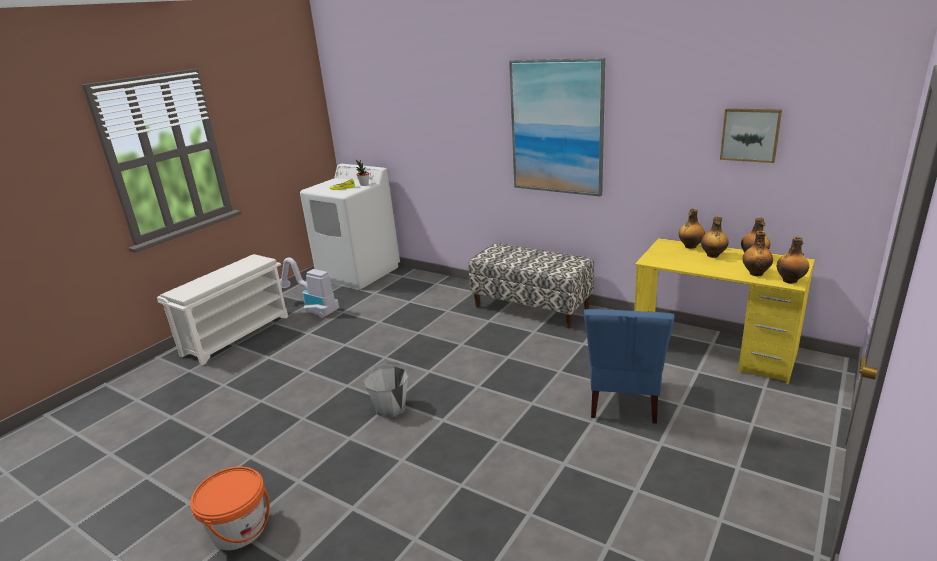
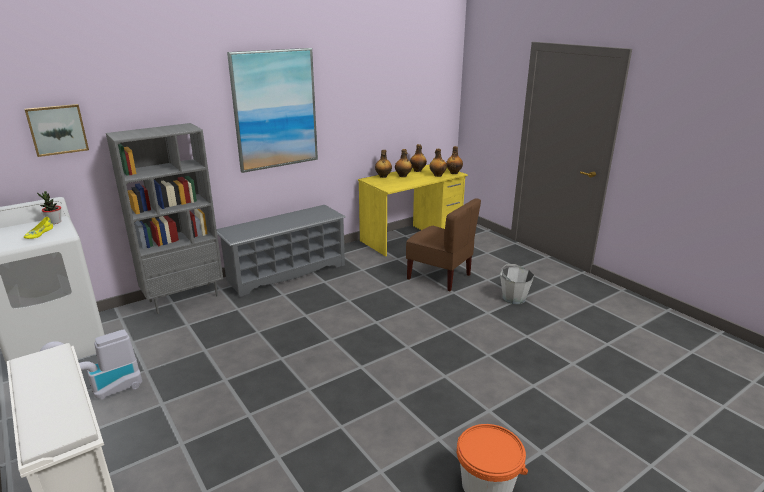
camera: 70 degrees left, 0 degrees up
(390, 408) = (369, 369): grey bucket -> grey bucket (514, 298)
(447, 284) = (184, 298): none -> grey bookcase
(531, 307) = (286, 272): bench -> grey shoe rack
(624, 400) = (439, 277): blue chair -> brown chair
(750, 134) = (400, 94): picture -> picture (57, 129)

